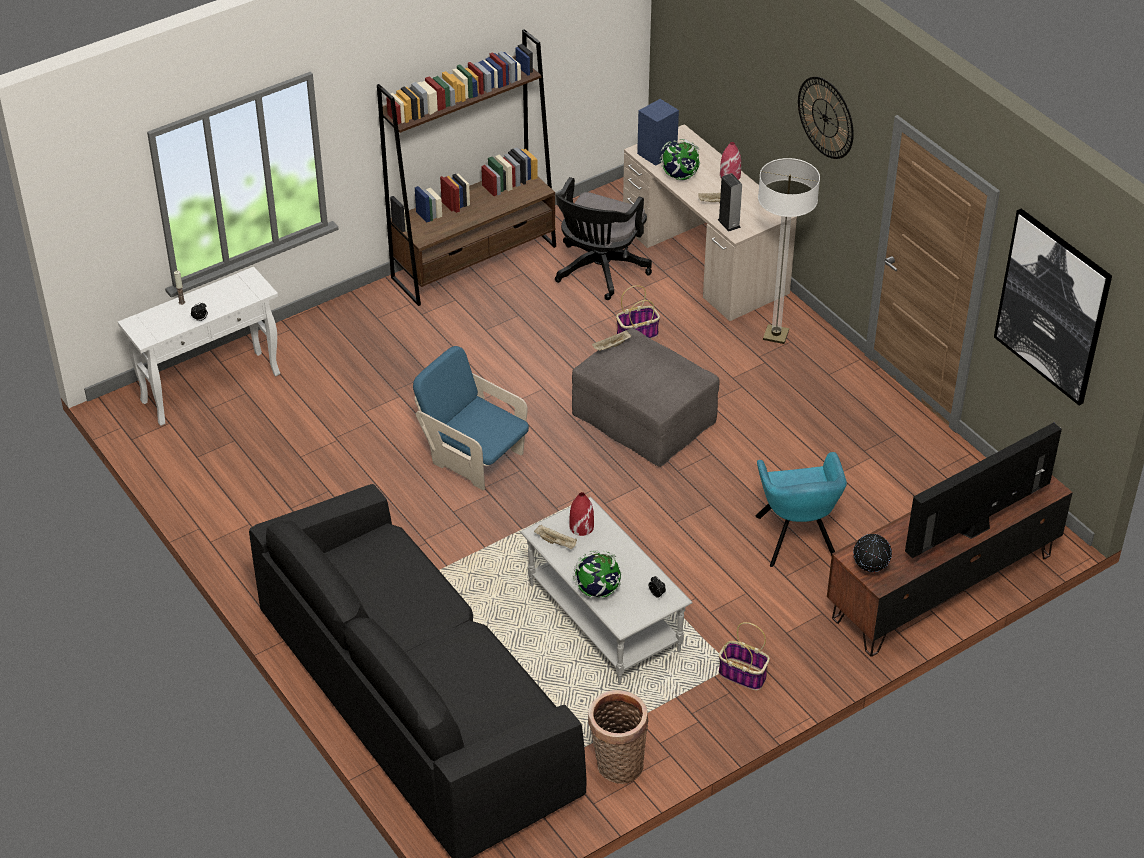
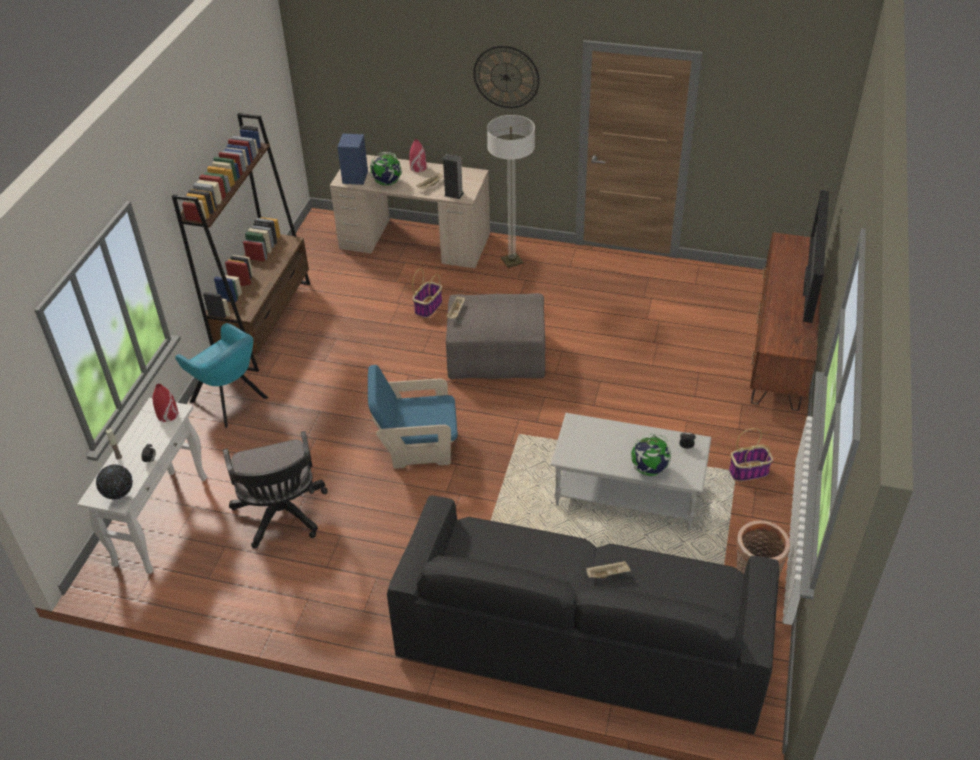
camera: 40 degrees left, 0 degrees up
(556, 542) = (583, 456): beige tray -> beige tray (608, 574)
(581, 527) = (585, 435): red vase -> red vase (167, 414)
(599, 272) = (357, 283): black office chair -> black office chair (282, 516)
(797, 540) = (674, 370): turquoise armchair -> turquoise armchair (231, 401)
(870, 569) = (789, 347): globe -> globe (119, 496)
(1052, 306) = (768, 117): picture -> none

